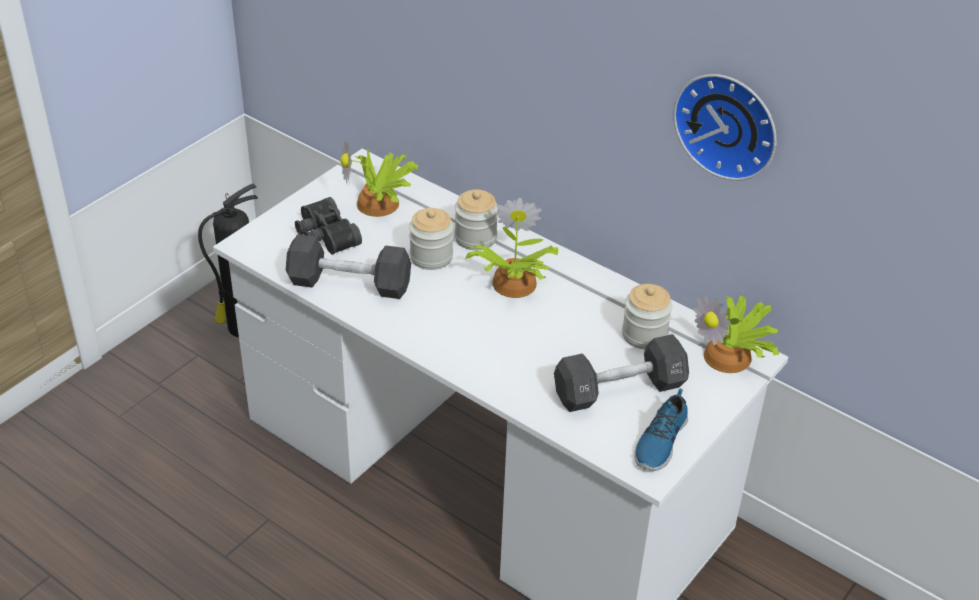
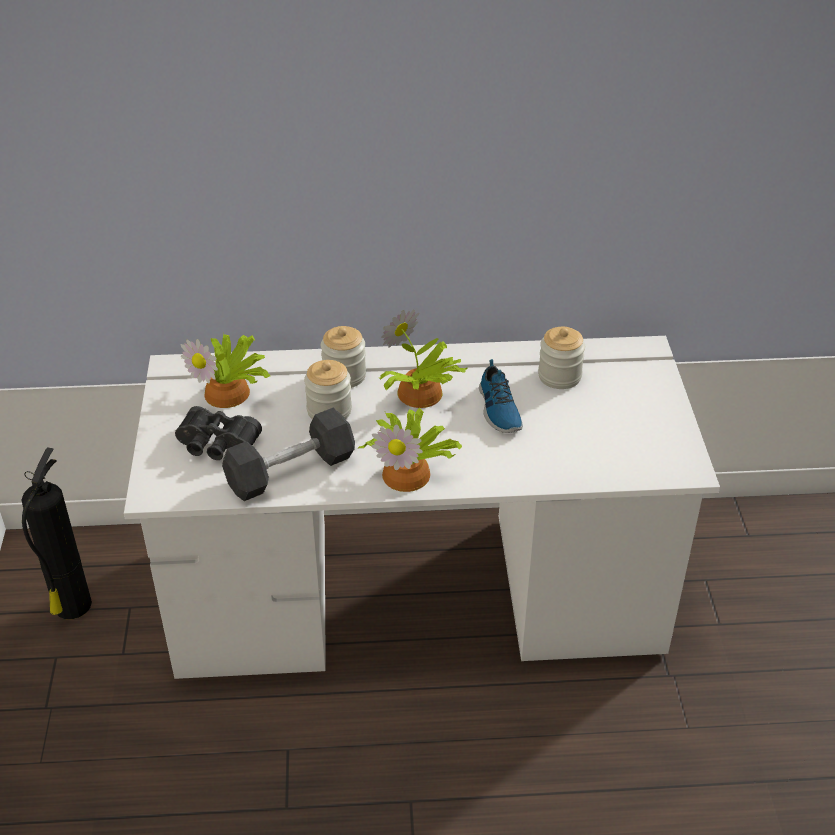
camera: 40 degrees left, 0 degrees up
(619, 390) = (595, 426): black dumbbell -> none
(659, 441) = (666, 445): shoe -> shoe (498, 410)
(728, 123) = (582, 153): wall clock -> none
(730, 356) = (632, 357): potted plant -> potted plant (409, 473)

